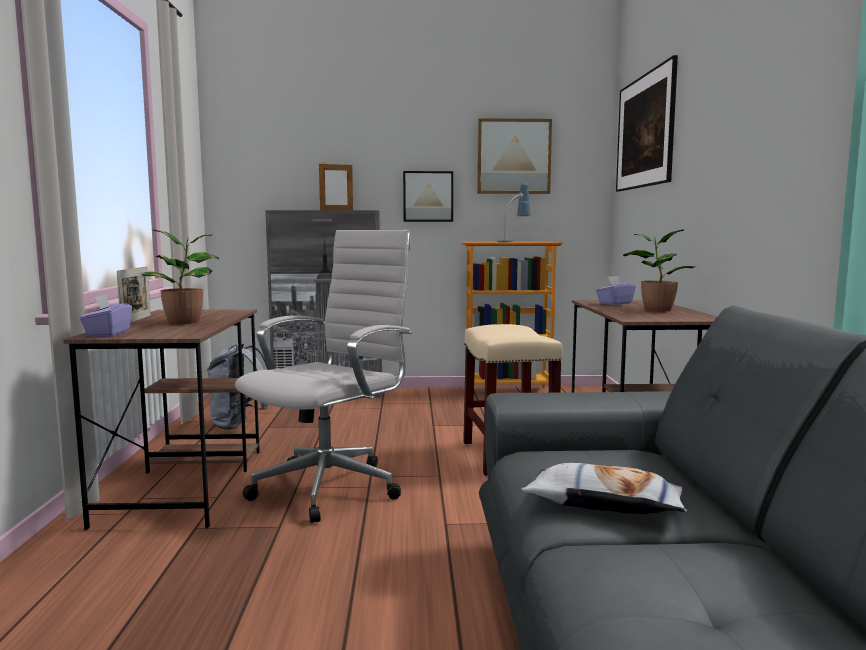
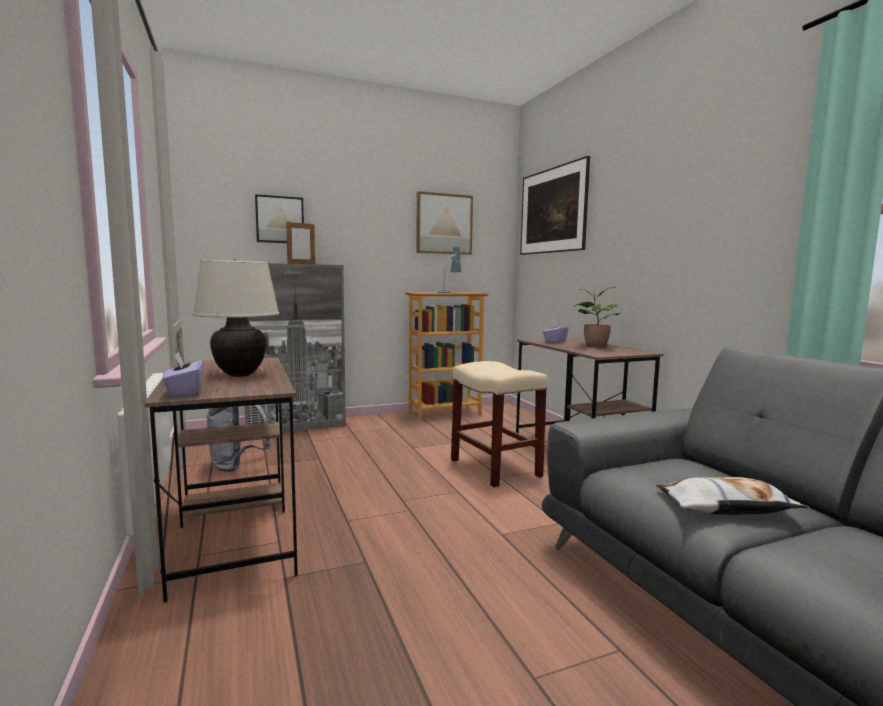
camera: 20 degrees left, 0 degrees up
(186, 322) = (240, 374): potted plant -> beige table lamp
(332, 486) = (378, 515): white office chair -> none
(428, 196) = (377, 254): picture -> picture (279, 220)

